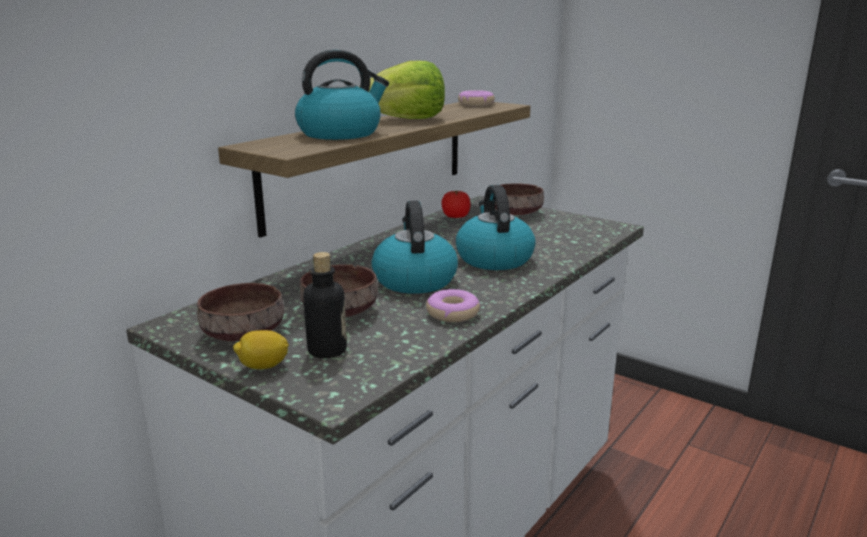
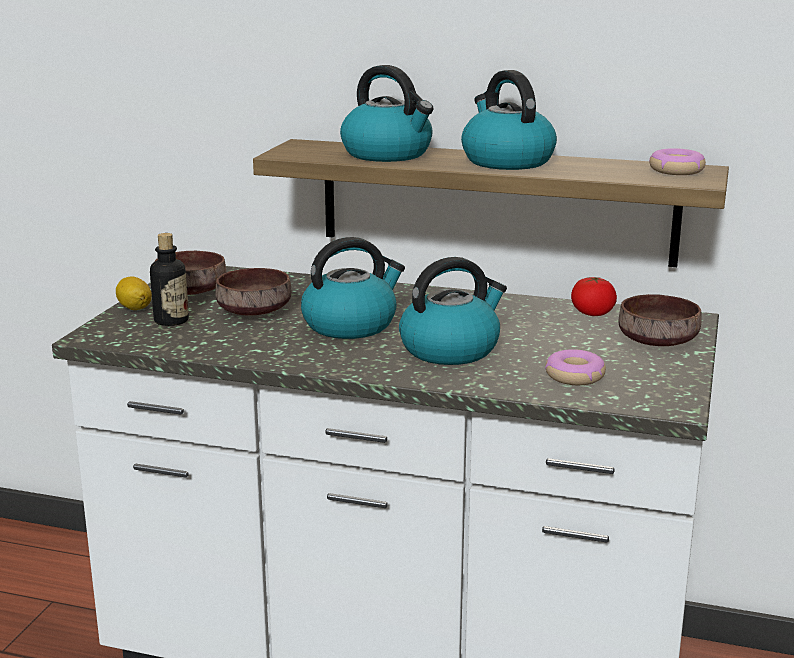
camera: 70 degrees right, 0 degrees up
(407, 119) = (506, 161): lettuce -> kettle
(453, 313) = (274, 351): donut -> donut (575, 376)

